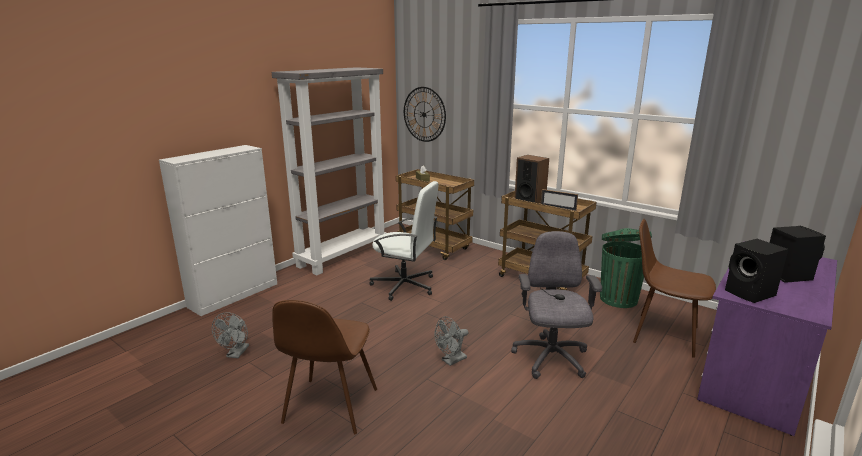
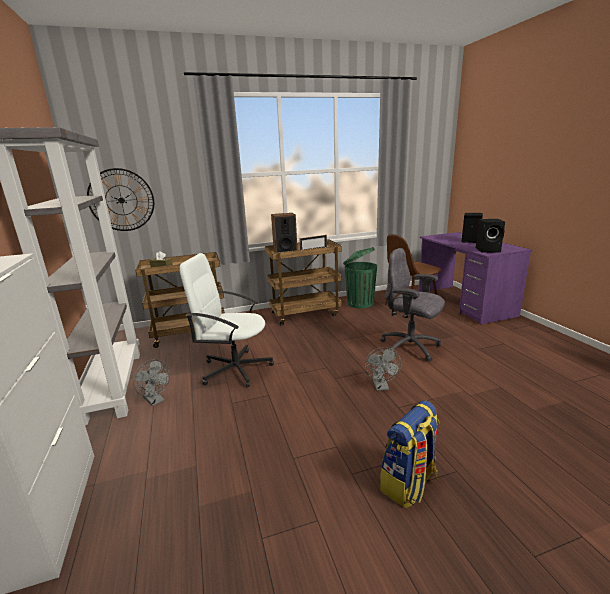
camera: 55 degrees left, 0 degrees up
(236, 354) = (228, 549): grey fan -> grey fan (155, 400)
(330, 407) = (409, 484): brown chair -> backpack
(405, 286) = (235, 369): white office chair -> white office chair turned 135 degrees counterclockwise

